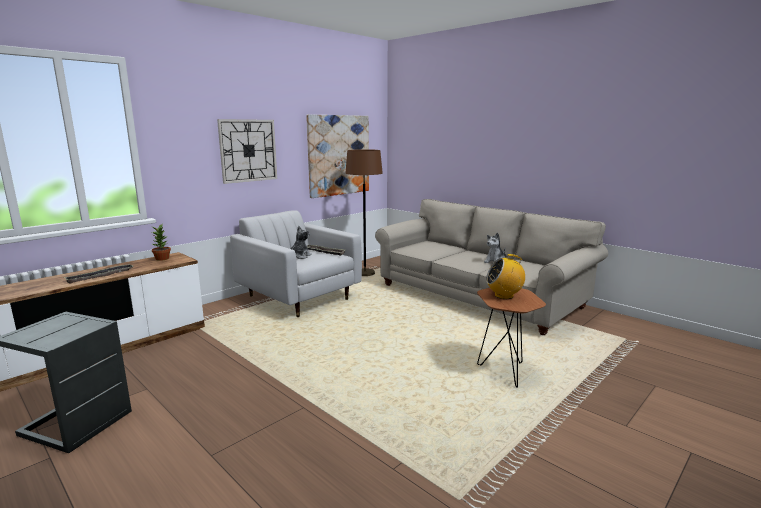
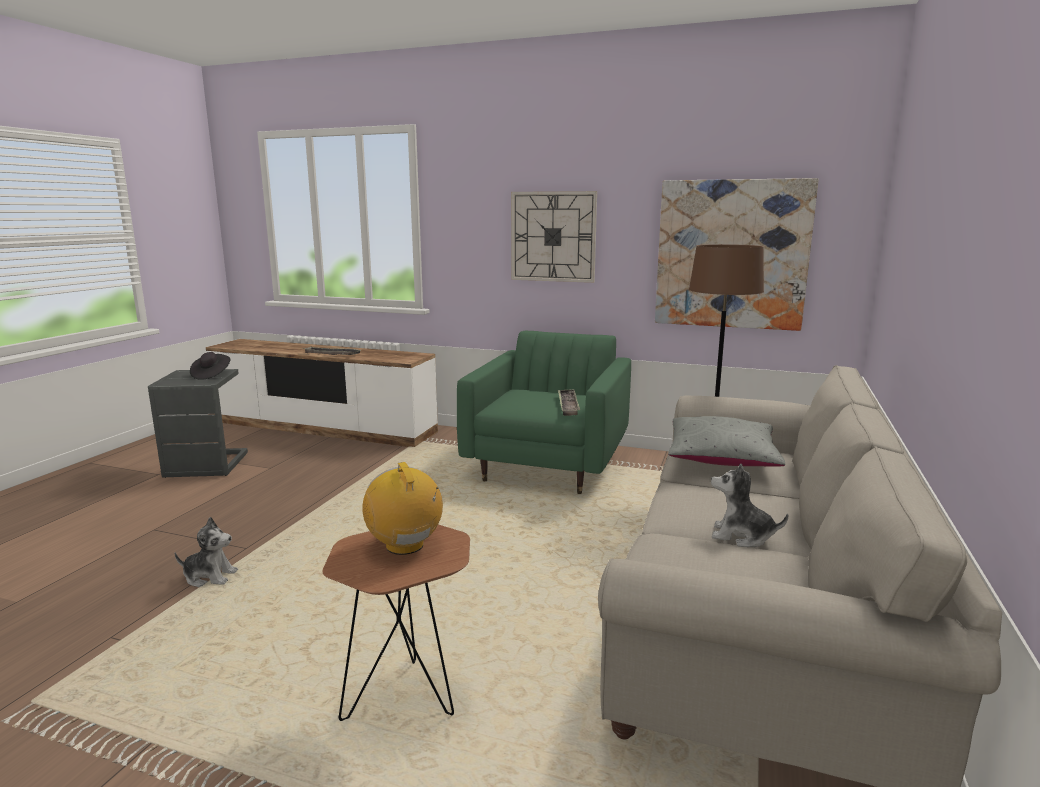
camera: 65 degrees right, 0 degrees up
(69, 322) = (211, 375): none -> black hat
(162, 258) = (404, 355): potted plant -> none
(298, 297) = (549, 464): white armchair -> green armchair
(299, 256) = (529, 399): plush toy -> plush toy (210, 576)
(425, 247) = (721, 458): none -> grey pillow

